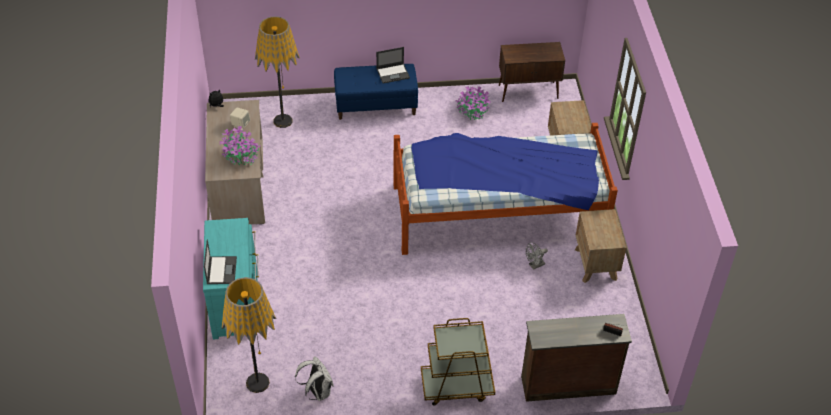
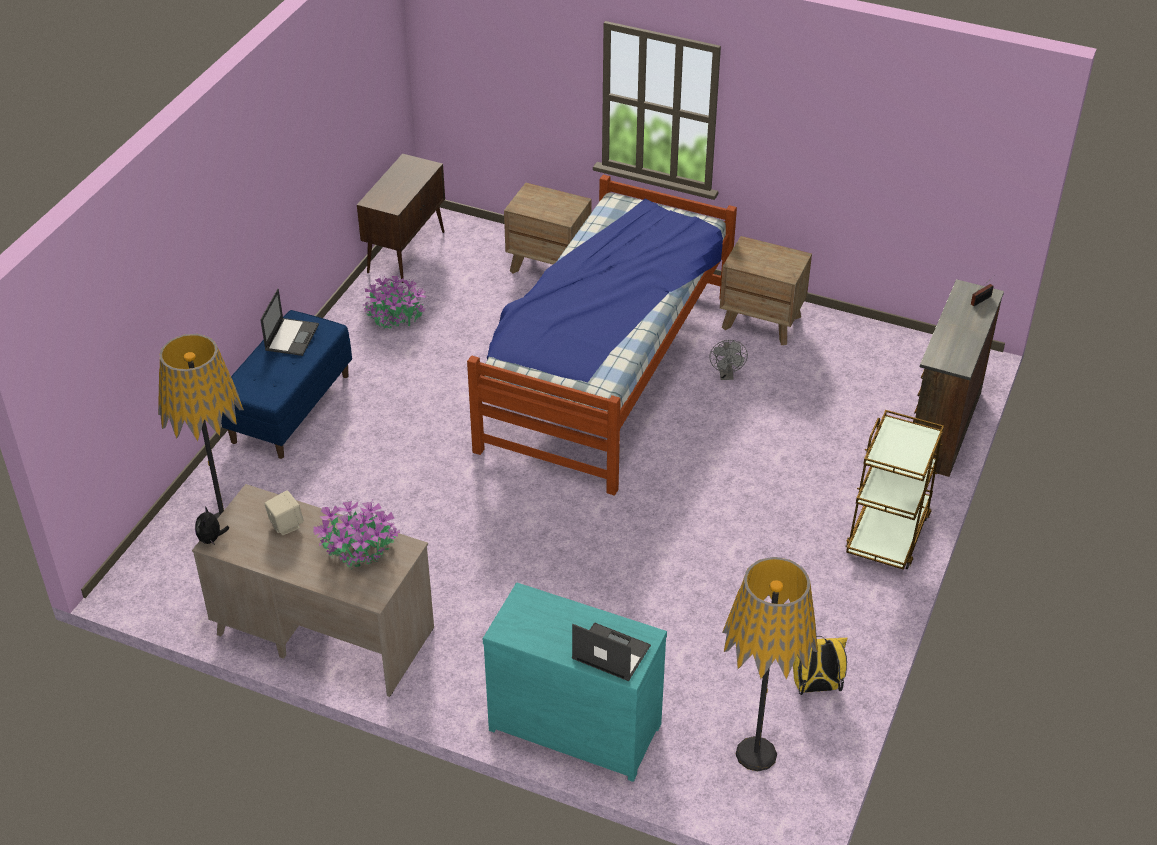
camera: 60 degrees left, 5 degrees down
(317, 392) = (814, 687): white backpack -> yellow backpack

